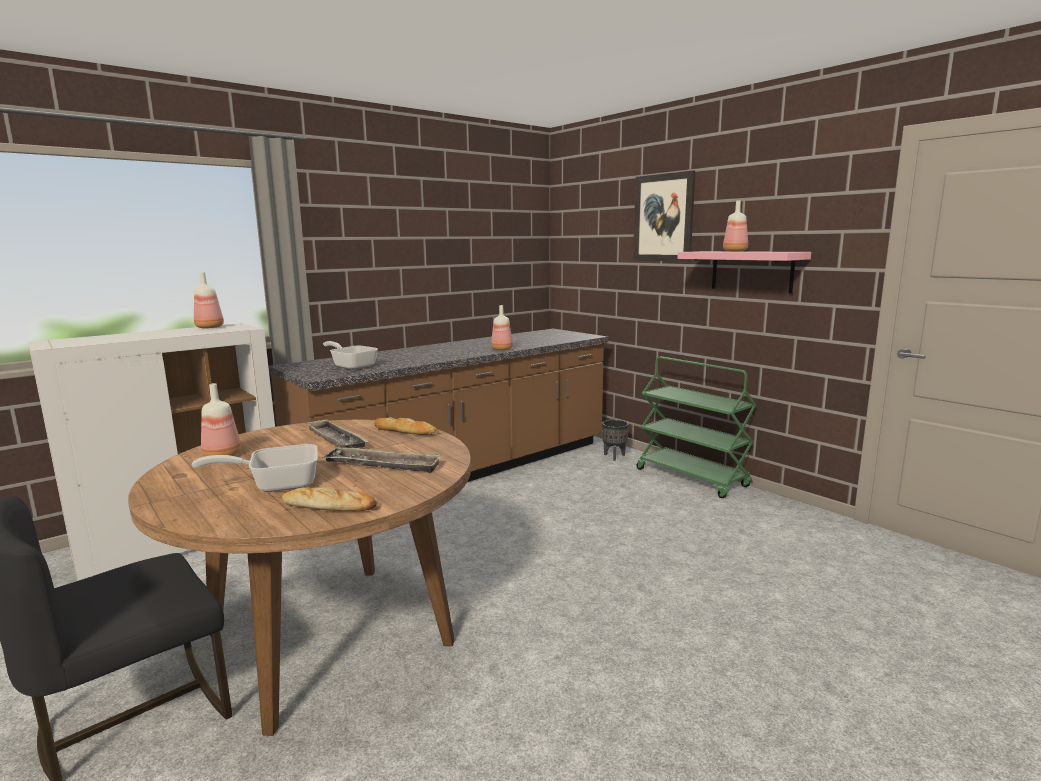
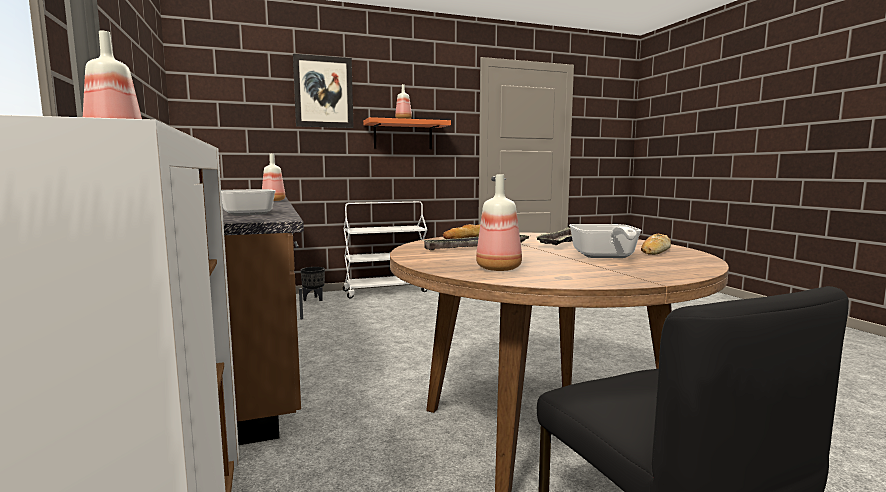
camera: 70 degrees left, 5 degrees down
(692, 478) = (386, 291): green cart -> white cart
(751, 271) = (403, 135): pink shelf -> orange shelf

